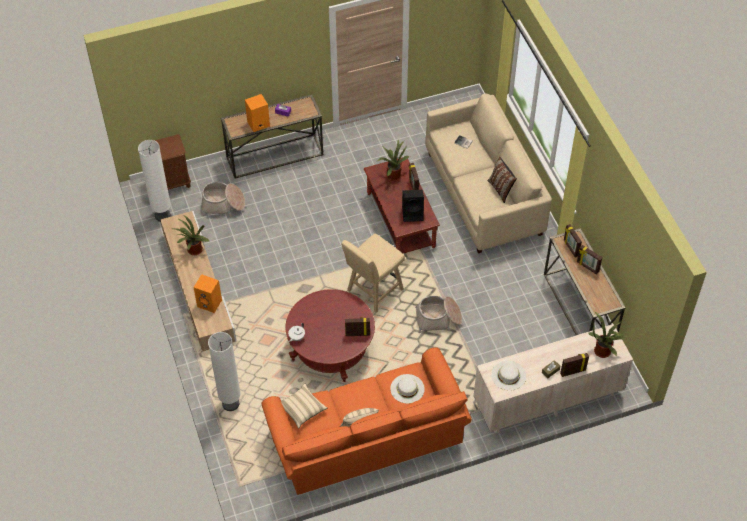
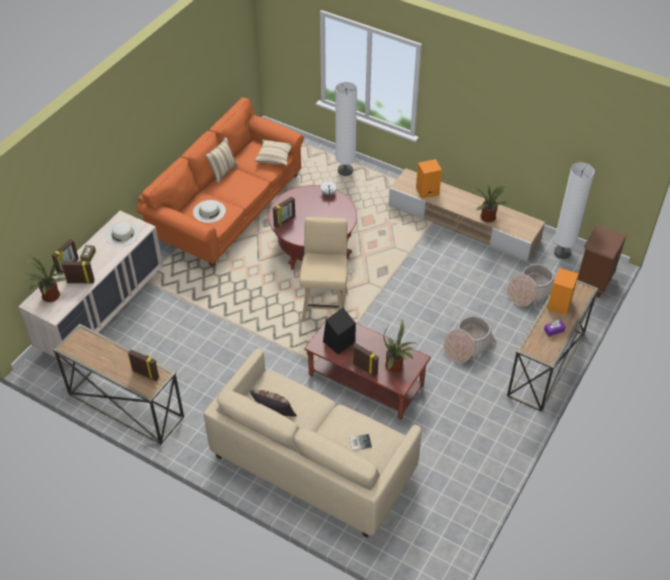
camera: 140 degrees right, 5 degrees down
(438, 319) = (248, 317): basket -> basket (467, 346)
(587, 267) = (116, 365): picture frame -> picture frame (81, 281)

